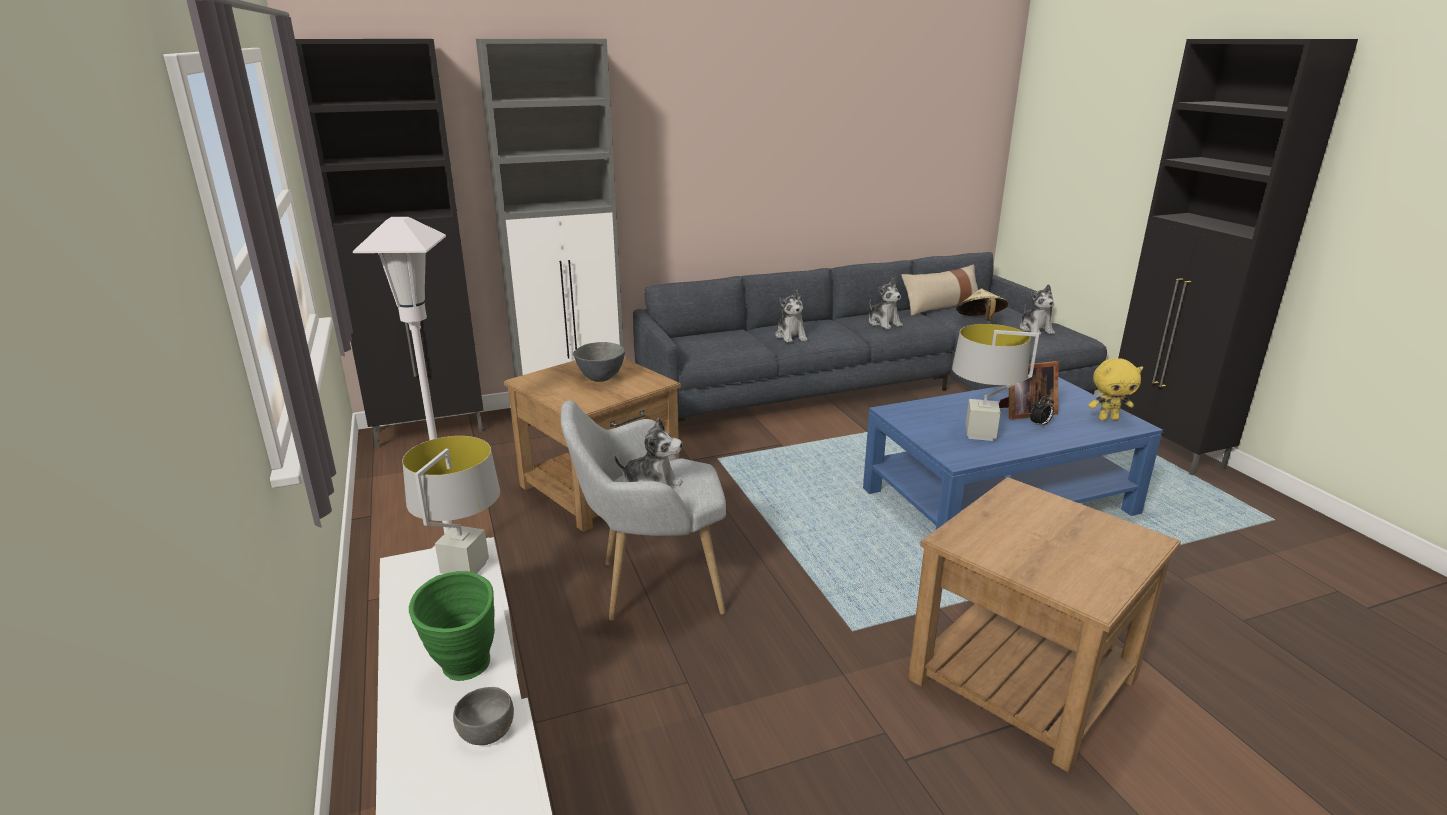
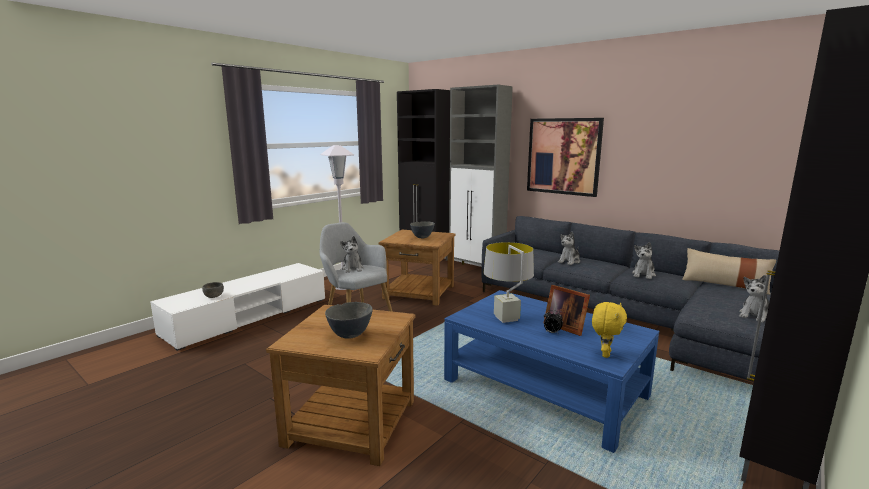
camera: 60 degrees right, 10 degrees down
(464, 569) = (299, 272): grey table lamp -> none
(465, 672) = (242, 286): green vase -> none
(700, 168) = (563, 156): none -> picture
(980, 321) = (719, 296): beige hat -> none
(1079, 542) = (349, 335): none -> grey bowl
(1108, 419) = (605, 354): yellow plush toy -> yellow plush toy turned 120 degrees counterclockwise

